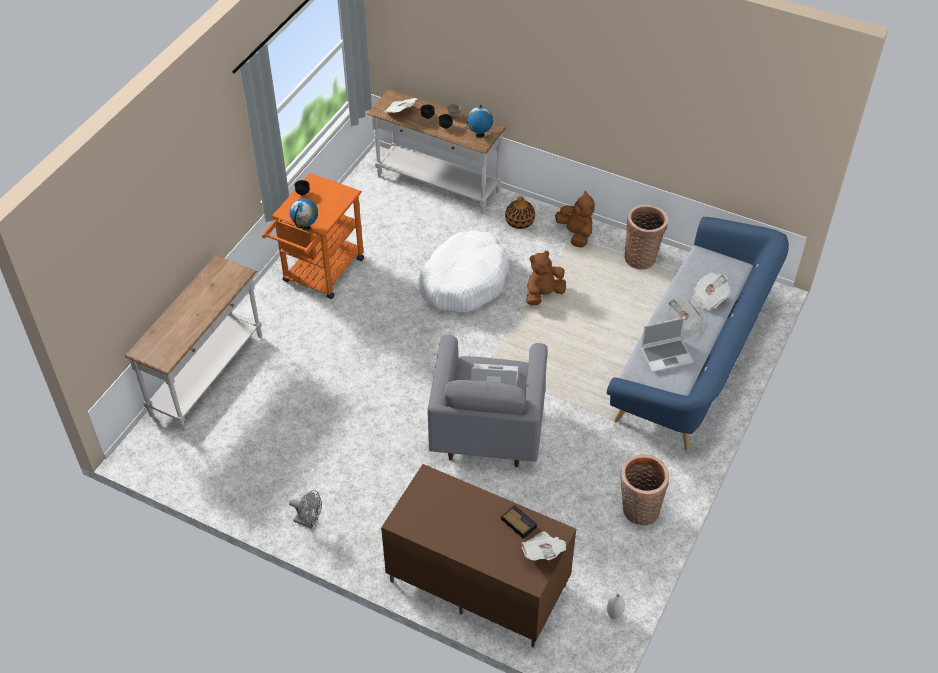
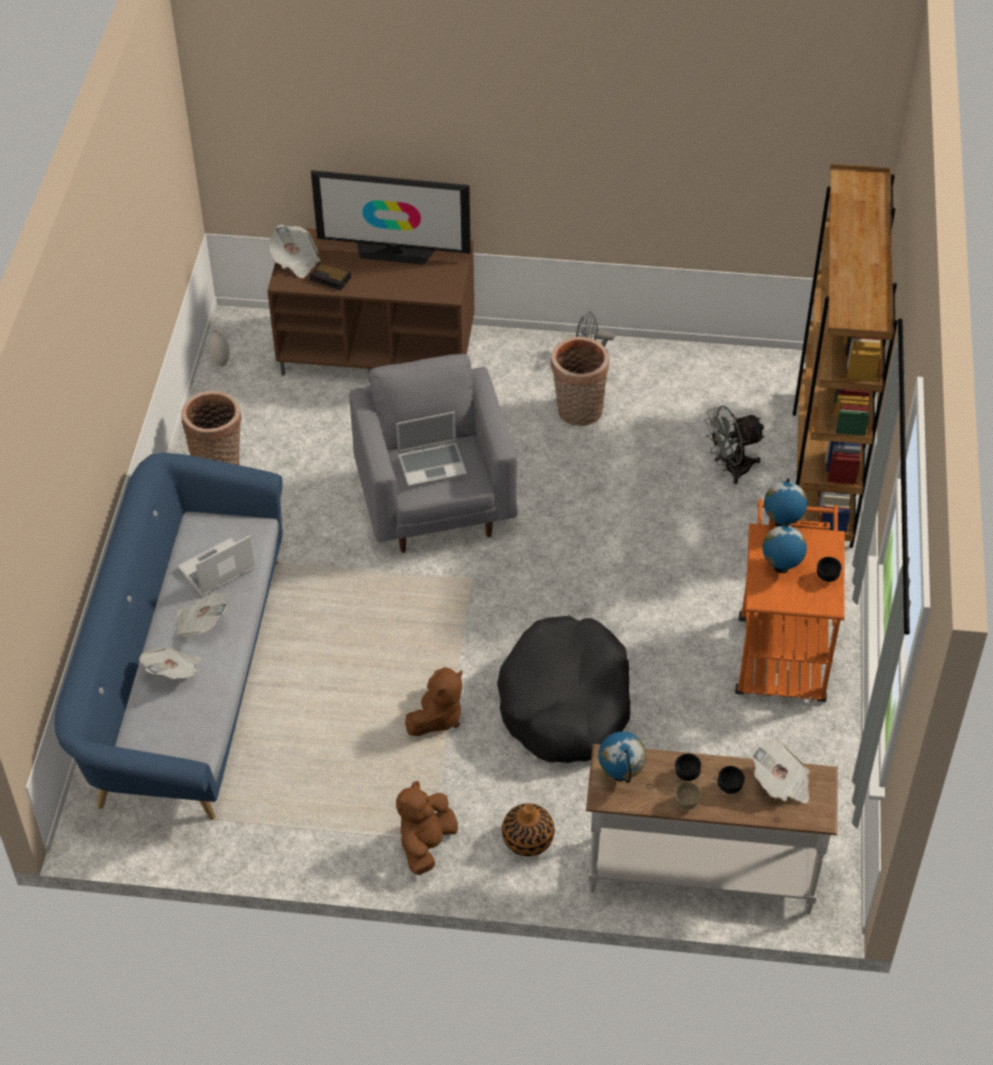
camera: 160 degrees right, 0 degrees up
(208, 376) = (822, 470): white console table -> brown bookcase
(268, 396) = (730, 469): none -> grey fan
(325, 205) = (781, 568): none -> globe
(453, 535) = (394, 252): none -> television
(464, 281) = (566, 703): white dog bed -> black dog bed
(576, 234) = (426, 844): brown plush toy -> brown plush toy turned 75 degrees clockwise
(641, 257) = (304, 831): basket -> basket (578, 413)

